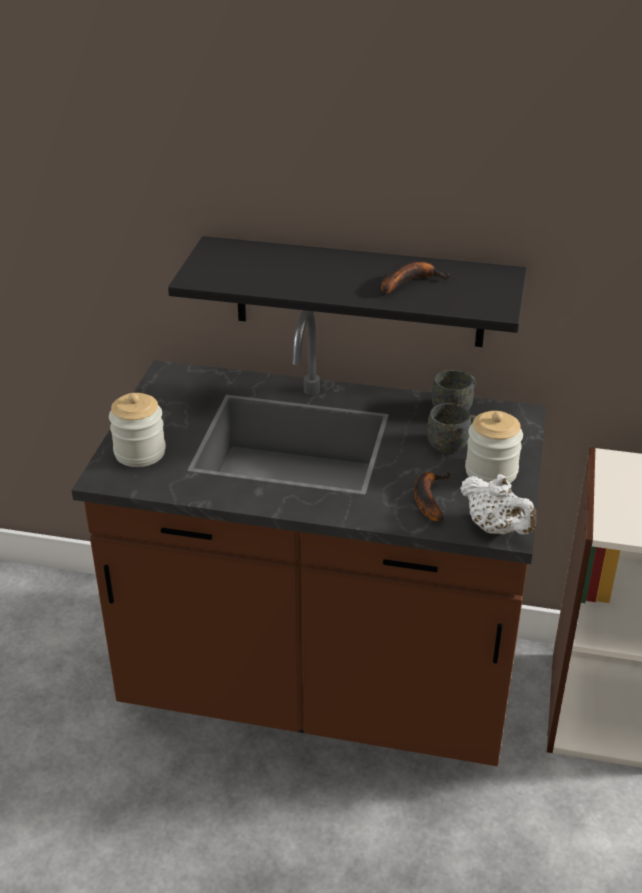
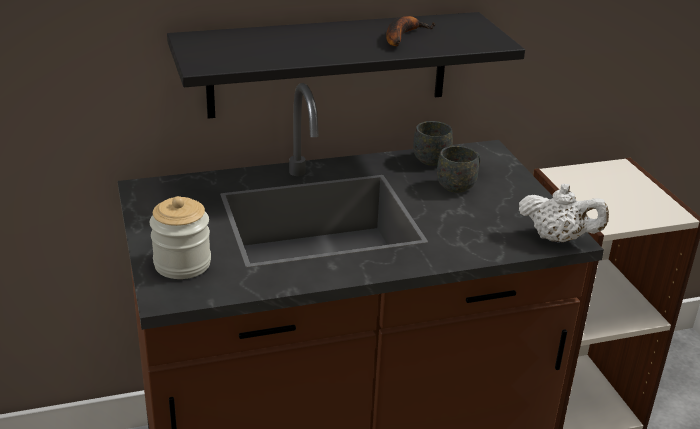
camera: 30 degrees left, 5 degrees down
(428, 498) = (482, 230): banana -> none
(491, 471) = (509, 197): jar -> none

